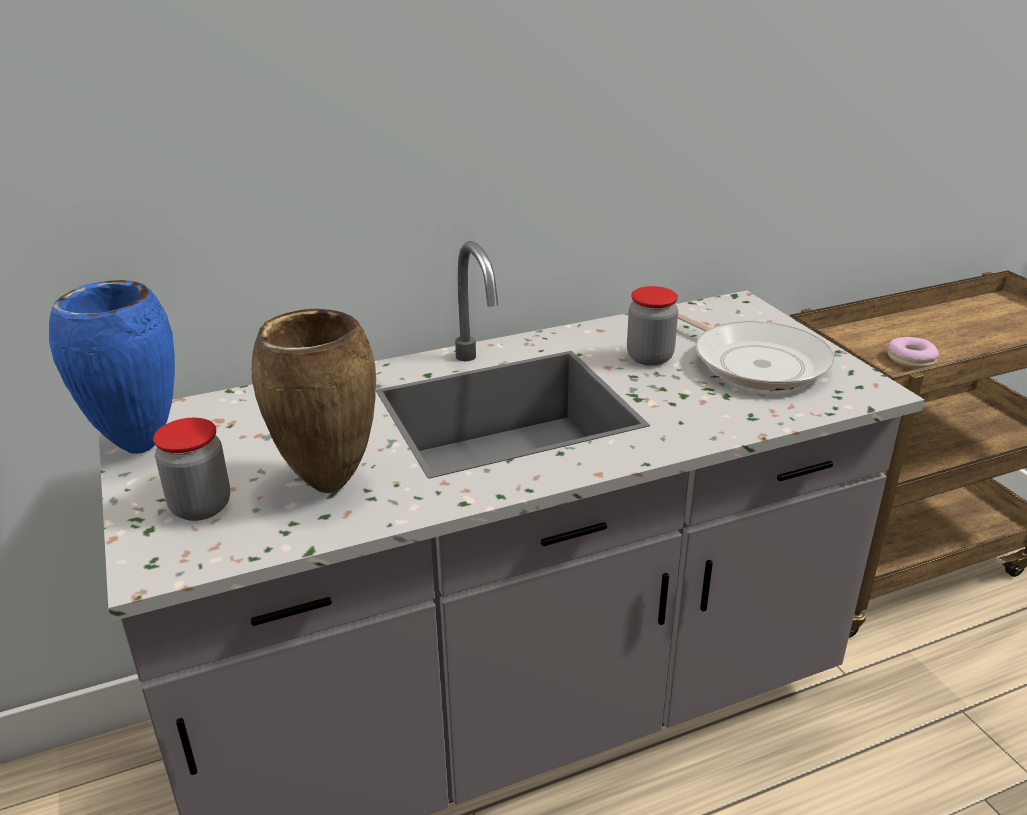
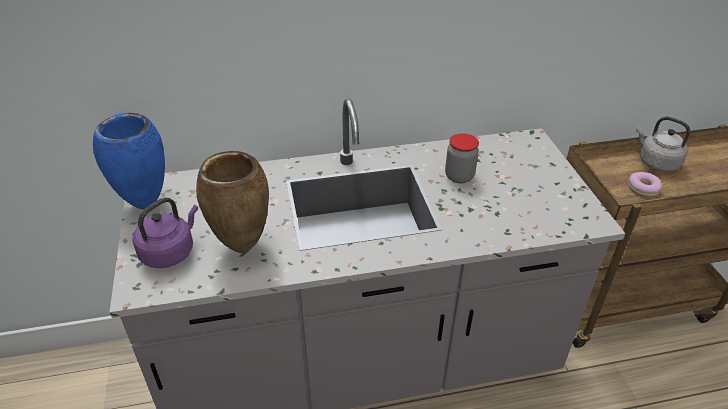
camera: 10 degrees right, 10 degrees up
(201, 507) = (170, 252): jar -> purple kettle
(754, 362) = (525, 188): frying pan -> none
(914, 327) = (656, 162): none -> grey kettle

